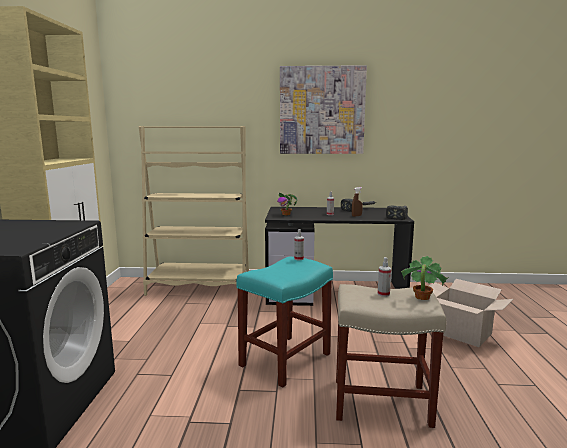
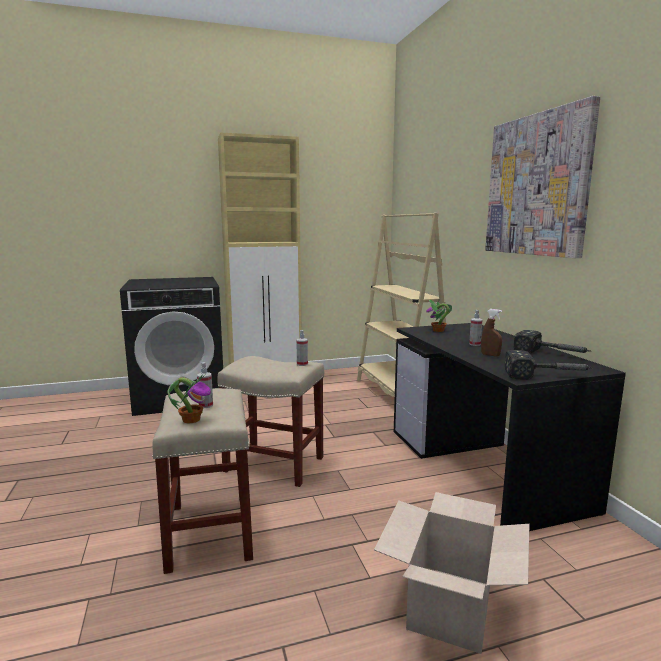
camera: 70 degrees right, 0 degrees up
(286, 359) = (276, 464): turquoise stool -> beige stool

